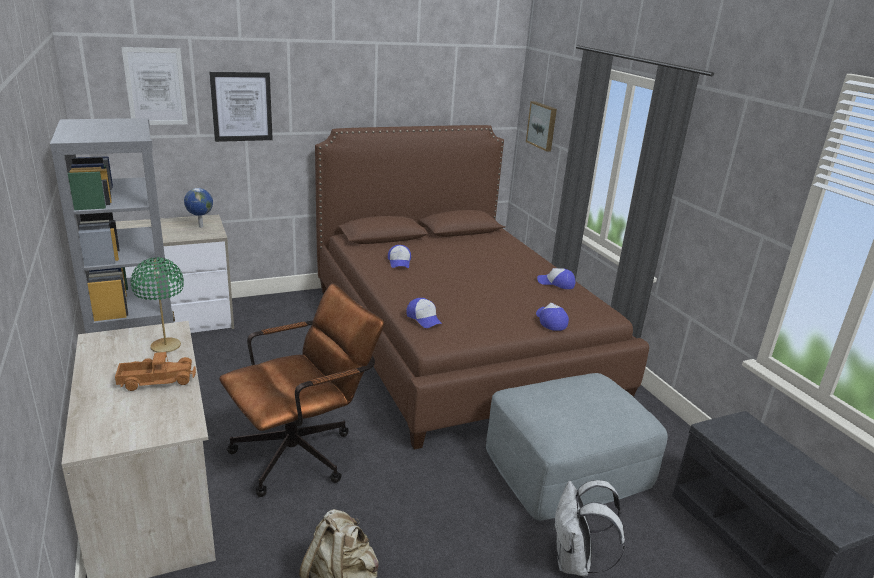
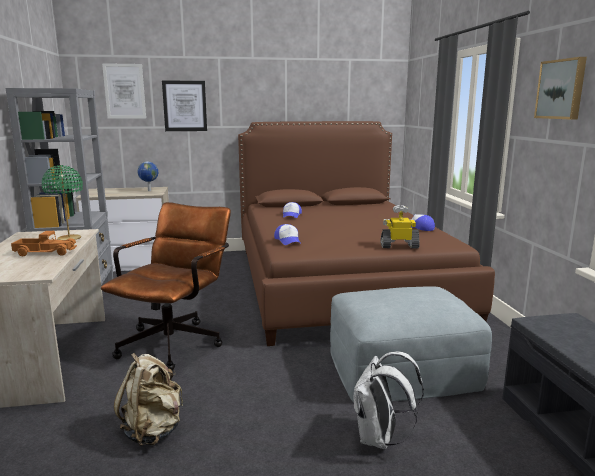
camera: 15 degrees right, 10 degrees down
(303, 452) = (176, 341): brown office chair -> brown office chair turned 45 degrees counterclockwise
(542, 125) = (419, 116): picture -> picture (561, 89)
(550, 321) = (399, 246): cap -> toy robot

